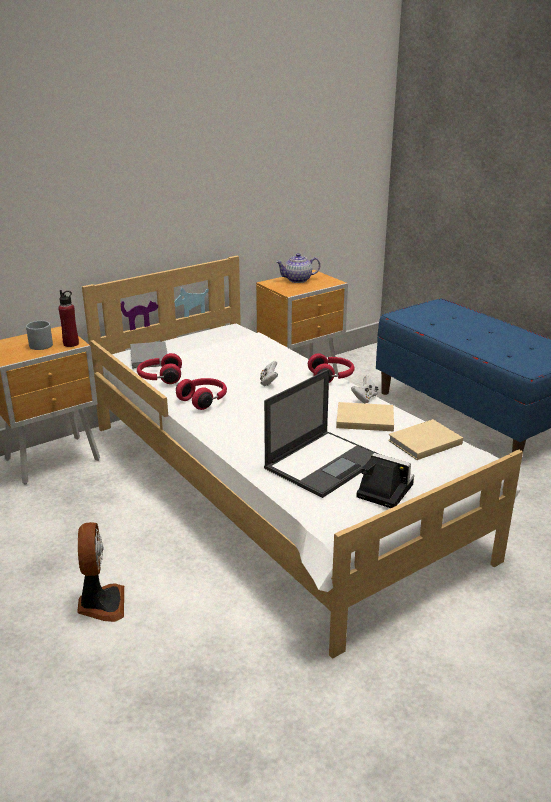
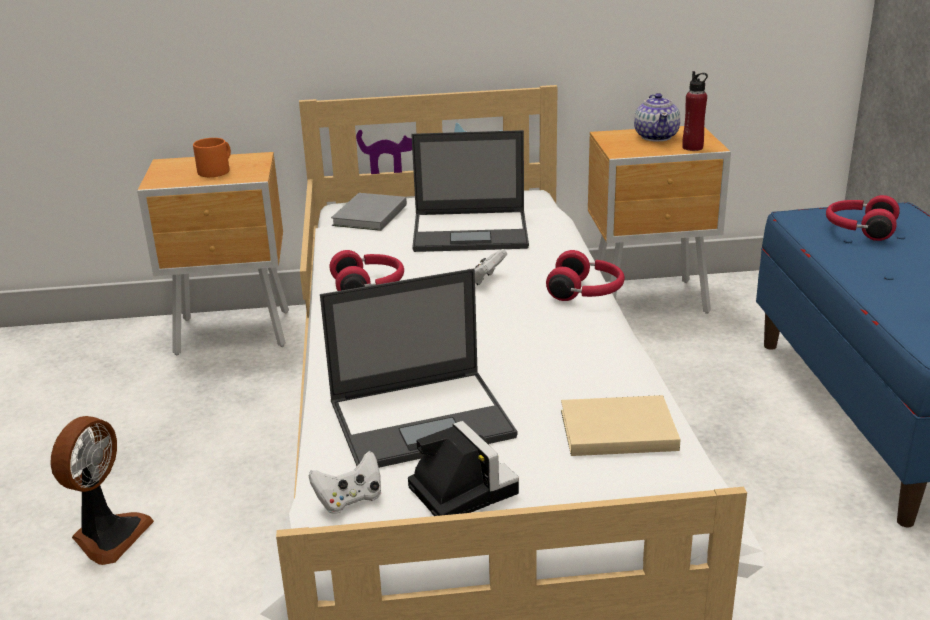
camera: 30 degrees right, 0 degrees up
(41, 344) = (216, 170): grey mug -> orange mug
(71, 344) = (248, 176): red bottle -> red bottle (692, 147)
(160, 378) = (349, 245): red headphones -> red headphones (859, 230)
(227, 355) = (472, 232): none -> laptop
(298, 280) = (656, 136): teapot -> teapot turned 105 degrees counterclockwise
(363, 419) = (560, 367): beige book -> none
(365, 398) = (600, 336): white game controller -> white game controller (349, 500)

